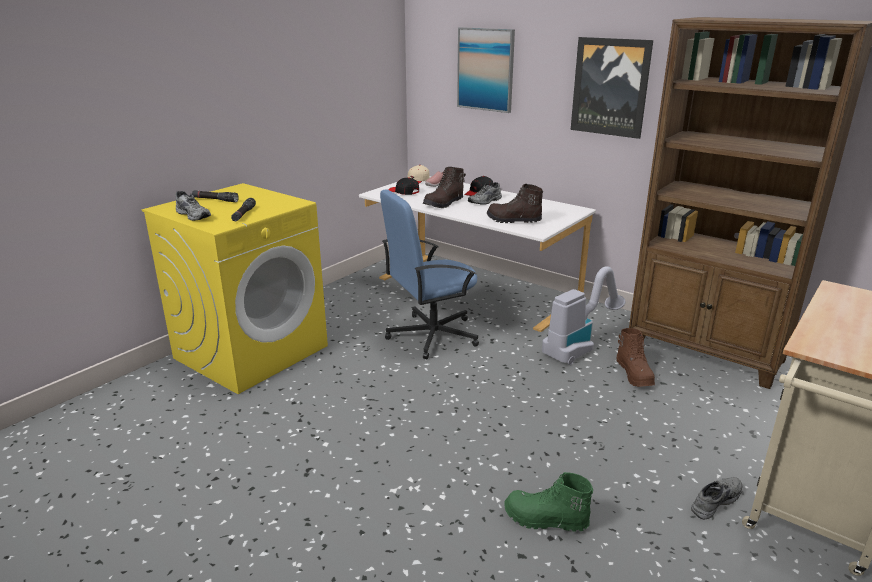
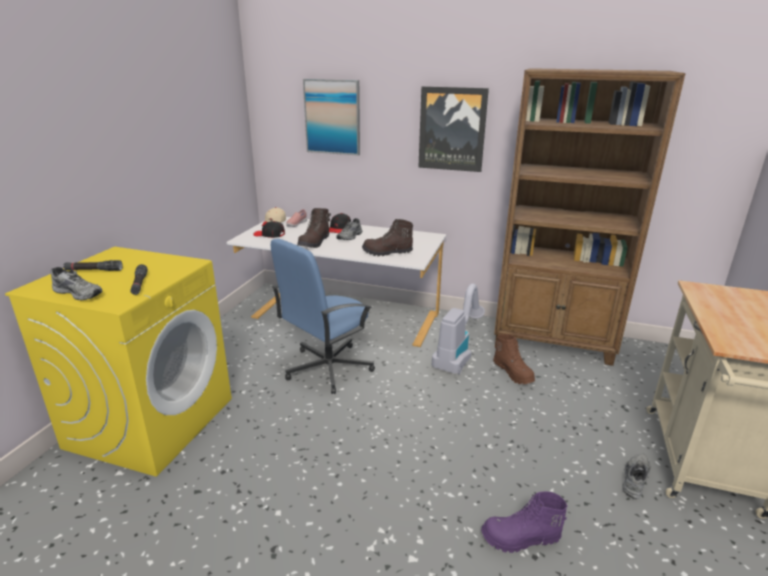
camera: 20 degrees left, 0 degrees up
(545, 520) = (520, 539): green boot -> purple boot

